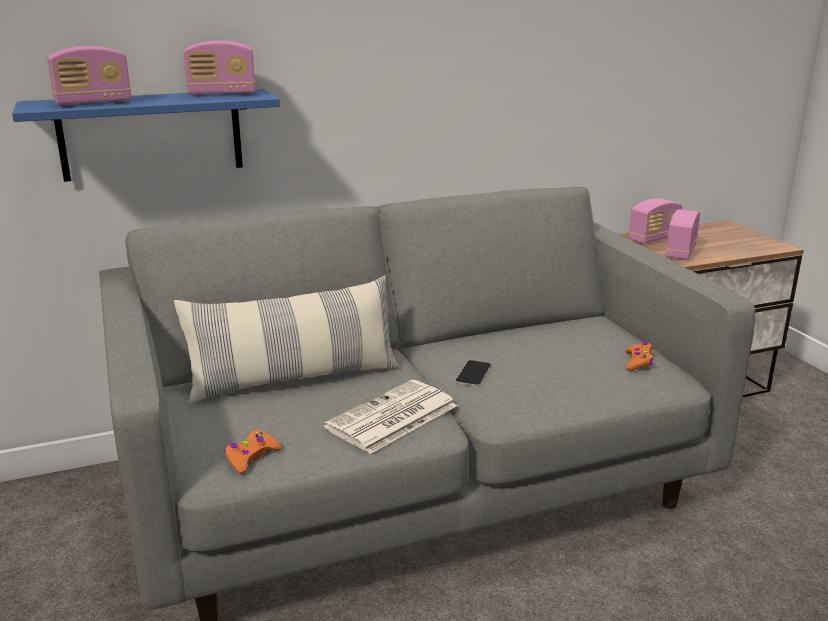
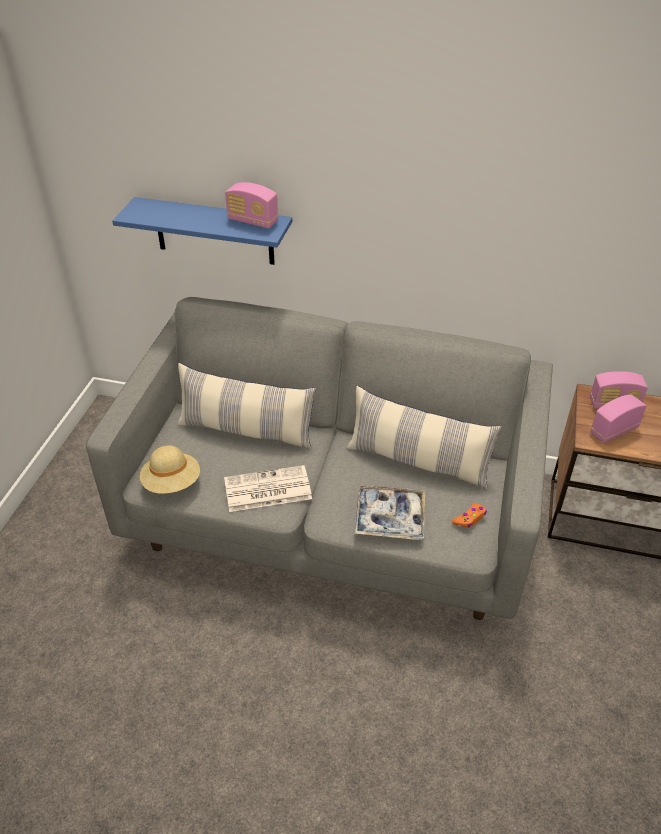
camera: 35 degrees right, 20 degrees up
(93, 103) = (166, 216): radio -> none
(251, 457) = (172, 483): orange game controller -> beige hat
(473, 374) = (350, 476): phone -> none
(526, 341) = (418, 461): none -> pillow
(563, 389) = (389, 518): none -> tray

